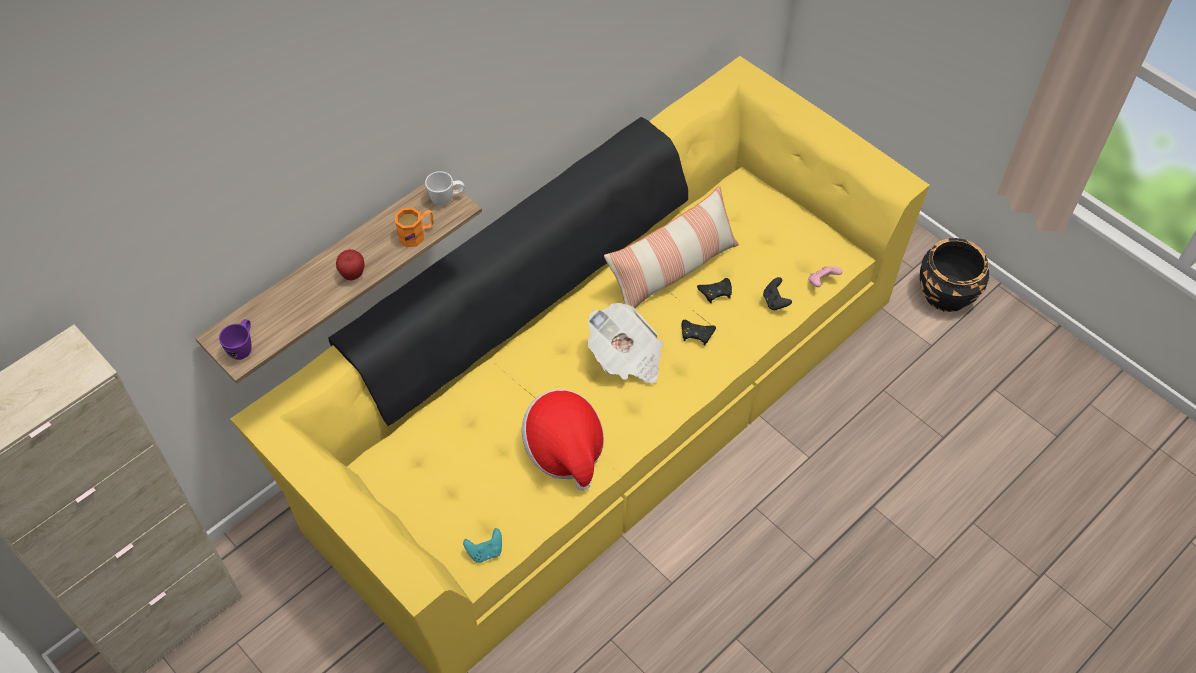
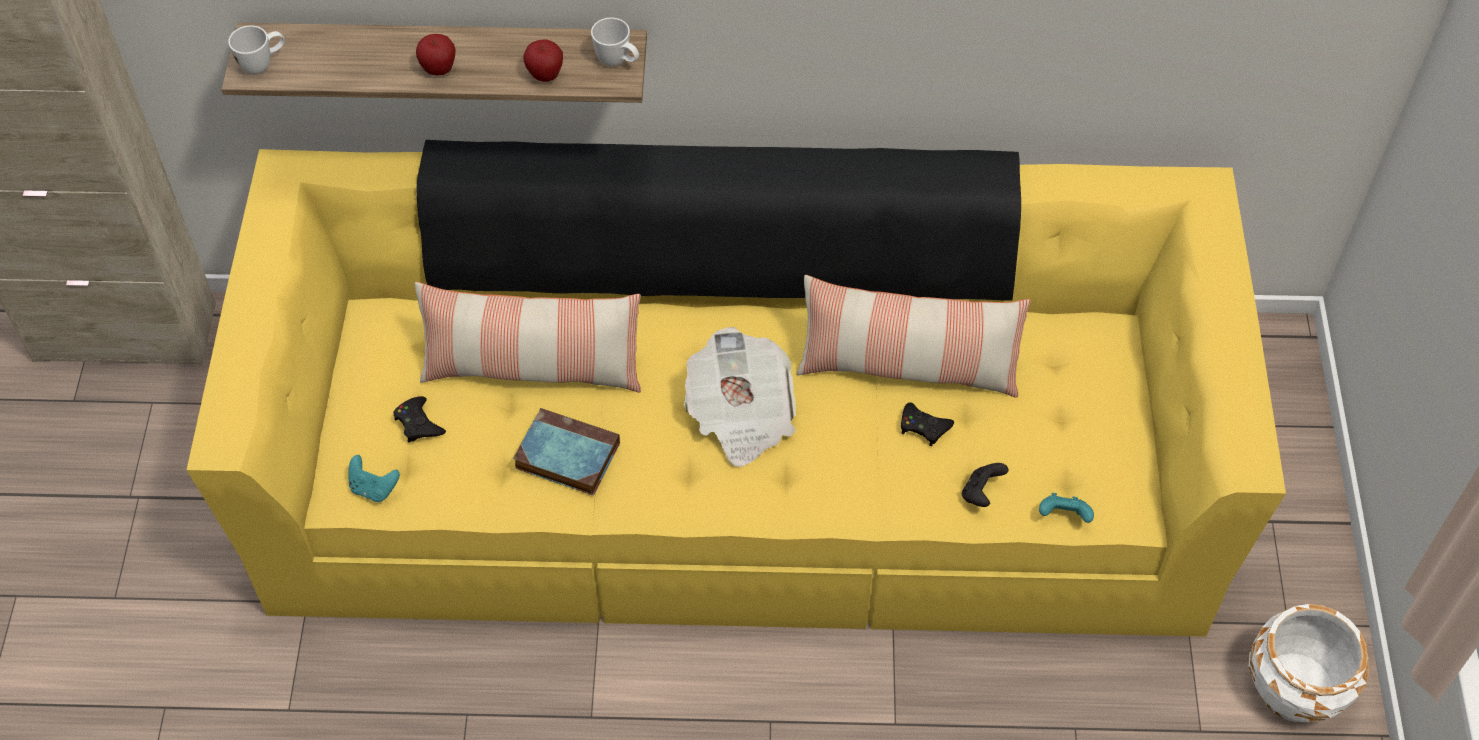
camera: 45 degrees right, 0 degrees up
(243, 348) = (263, 64): purple mug -> white mug
(417, 234) = (545, 76): orange mug -> apple
(491, 421) = (533, 367): none -> pillow
(564, 449) = (565, 456): hat -> book
(696, 333) = (846, 454): black game controller -> black game controller (418, 423)
(821, 282) = (1063, 516): pink game controller -> turquoise game controller
(946, 294) = (1294, 689): black planter -> white planter

